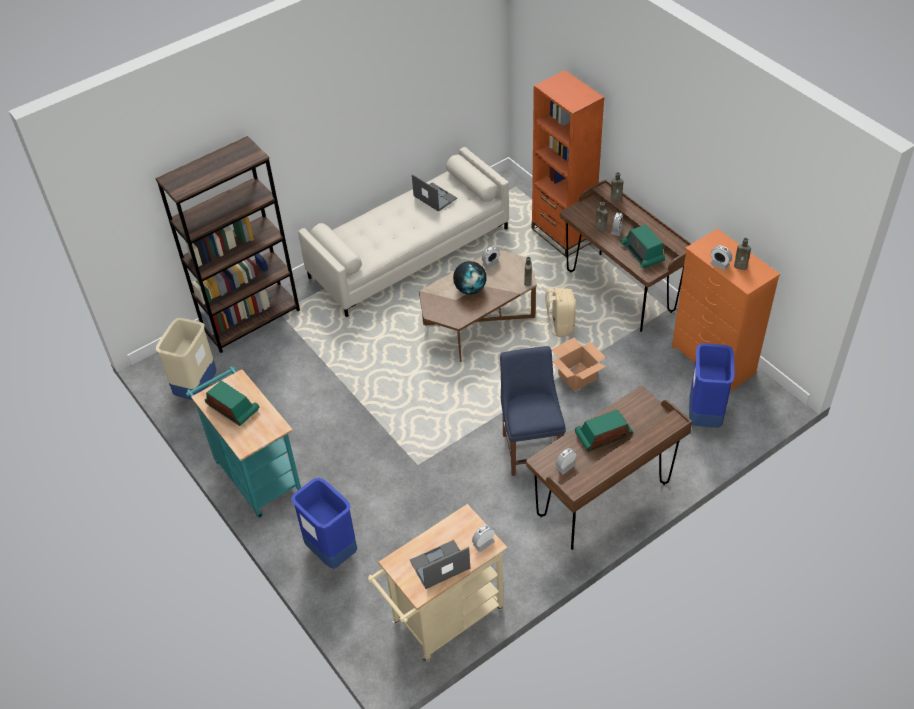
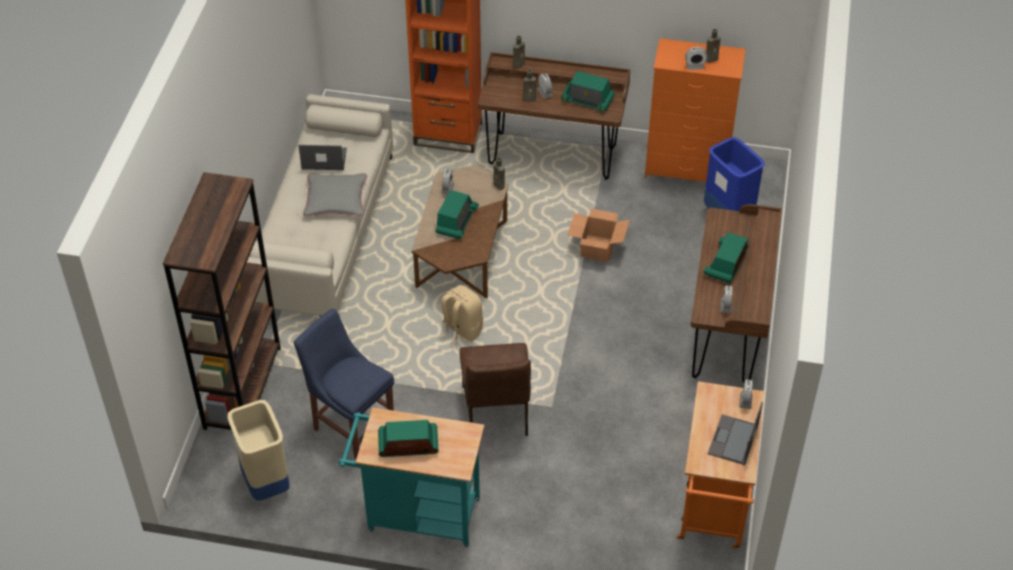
camera: 45 degrees left, 0 degrees up
(331, 552) = (563, 527): blue trash can -> none
(379, 442) = (496, 412): none -> brown chair
(411, 228) = (336, 199): none -> grey pillow
(442, 620) = (713, 510): beige cart -> orange cart
(470, 289) = (456, 221): globe -> radio
(531, 448) = (627, 330): blue chair -> blue chair (351, 424)
(559, 326) = (535, 215): beige backpack -> beige backpack (461, 330)

